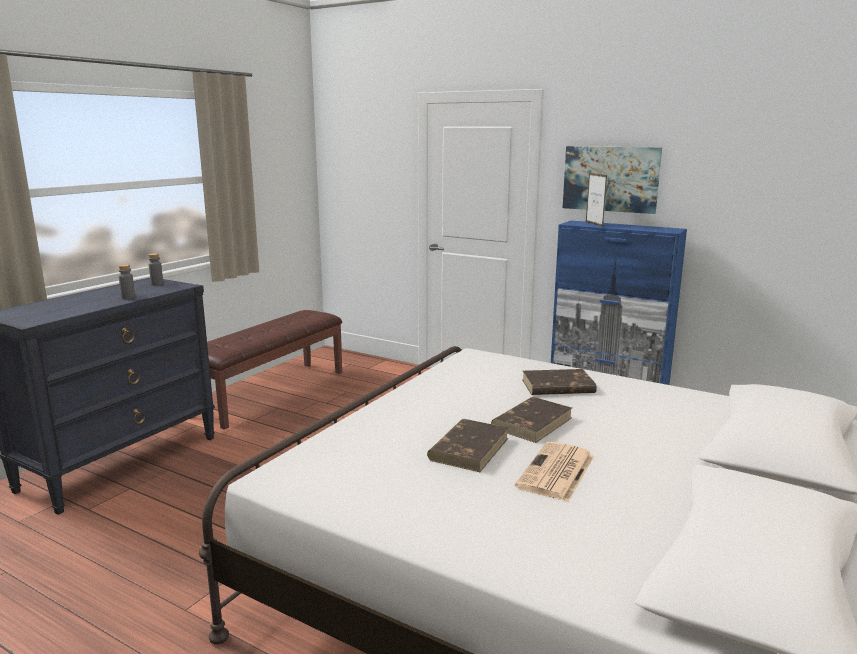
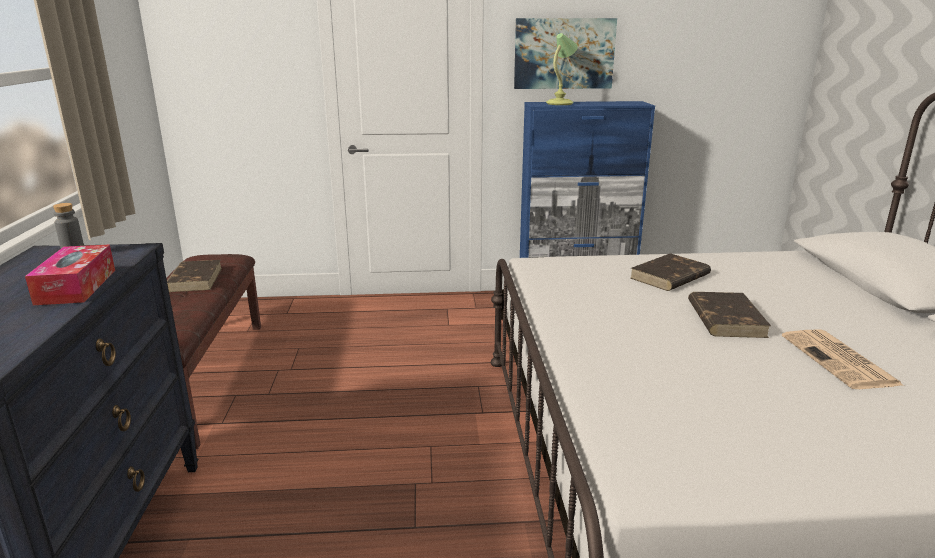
camera: 35 degrees left, 5 degrees up
(128, 297) = (76, 286): grey bottle -> tissue box
(469, 448) = (736, 364): brown book -> brown book (194, 279)
(594, 224) = (560, 103): picture frame -> table lamp

